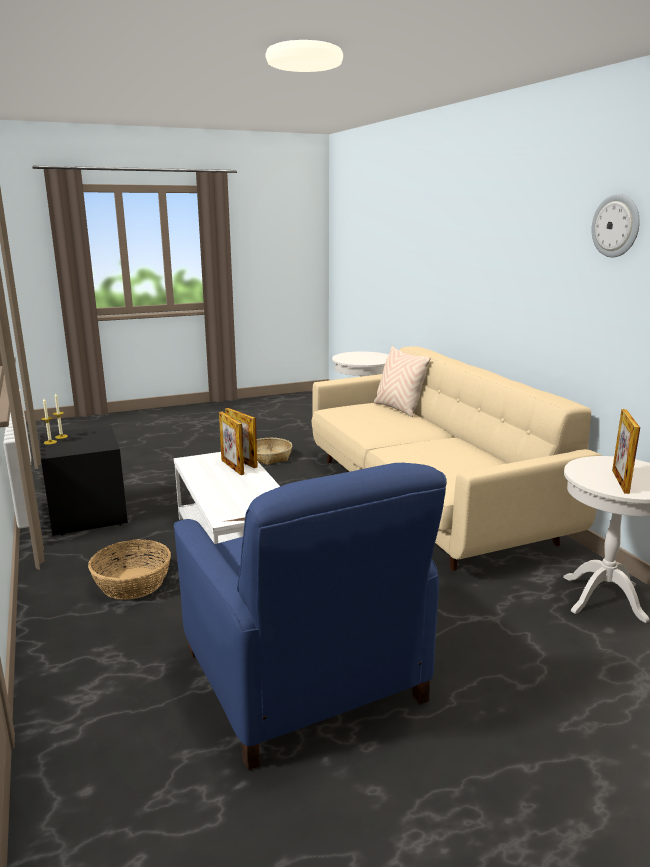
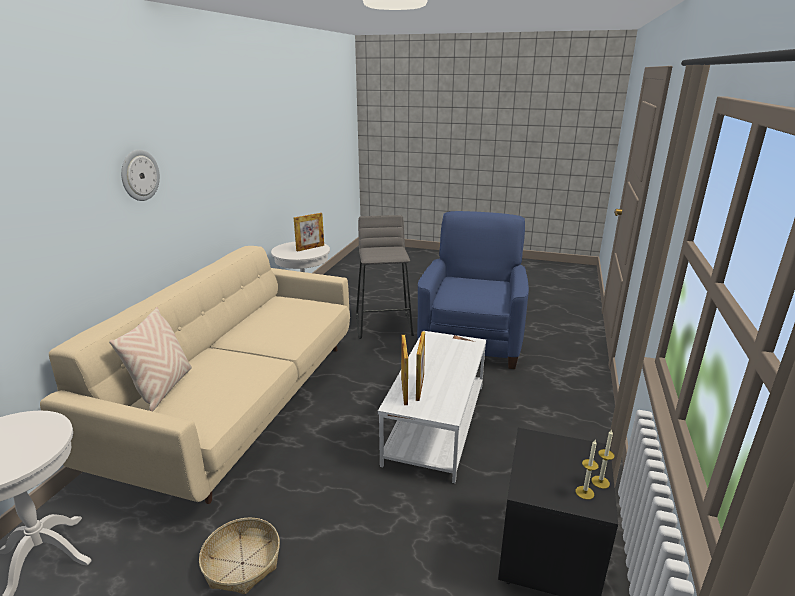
camera: 140 degrees left, 5 degrees up
(132, 583) = (530, 425): basket -> none
(474, 638) = (384, 326): none -> grey stool
(616, 226) = (218, 126): wall clock -> wall clock (139, 175)

